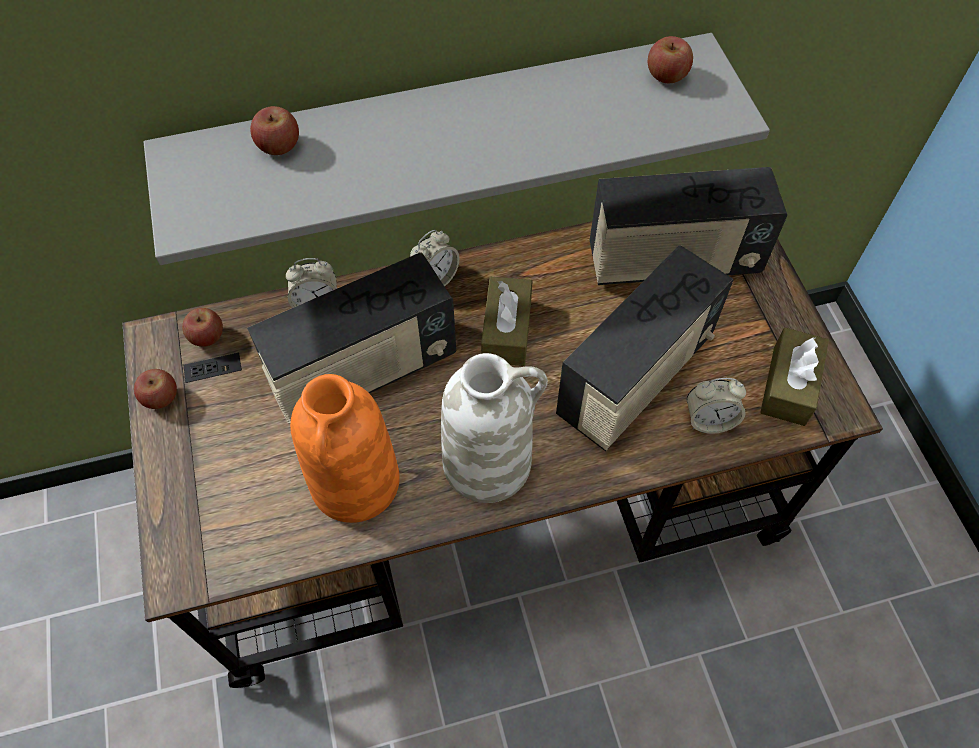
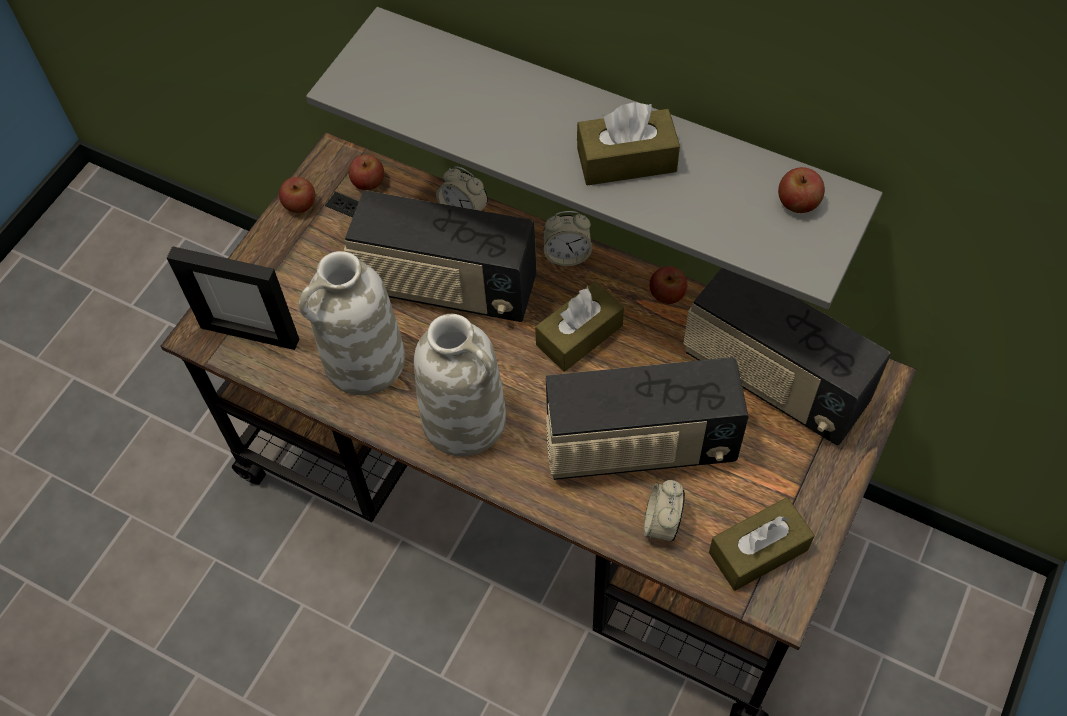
camera: 45 degrees right, 0 degrees up
(224, 538) = (250, 331): none -> picture frame
(279, 145) = (456, 68): apple -> apple (667, 294)
(356, 483) = (364, 362): orange vase -> white vase
(507, 126) = (626, 160): none -> brown tissue box
(709, 419) = (662, 523): alarm clock -> alarm clock turned 60 degrees clockwise

